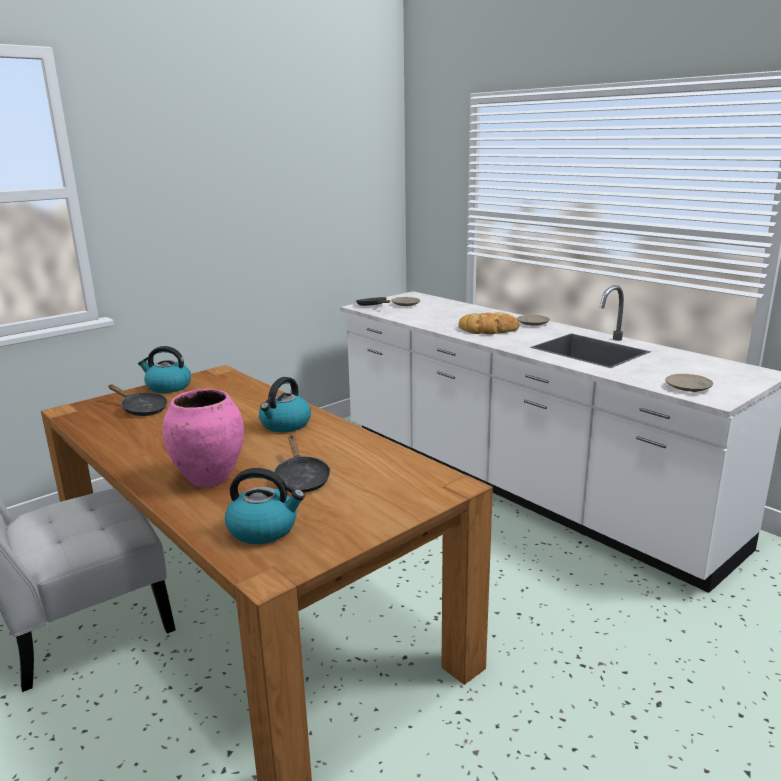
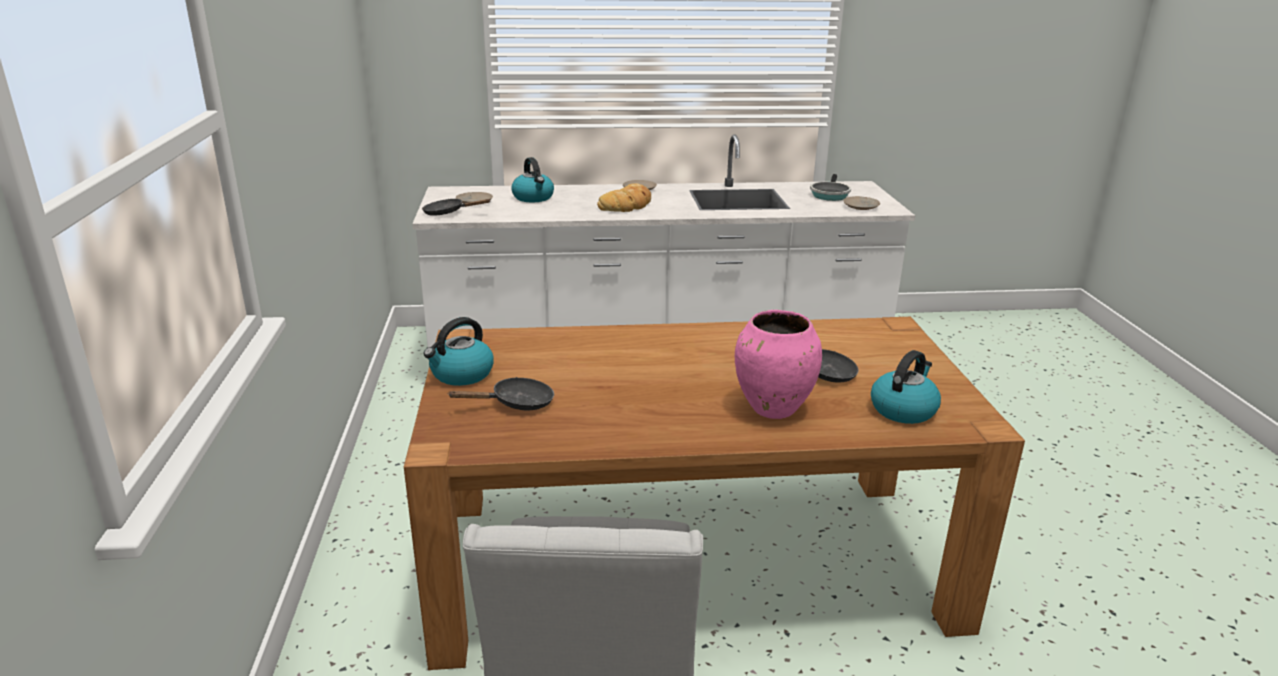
camera: 55 degrees left, 5 degrees up
(285, 425) = (684, 347): kettle -> kettle (533, 198)
(692, 370) = (829, 194): none -> frying pan

